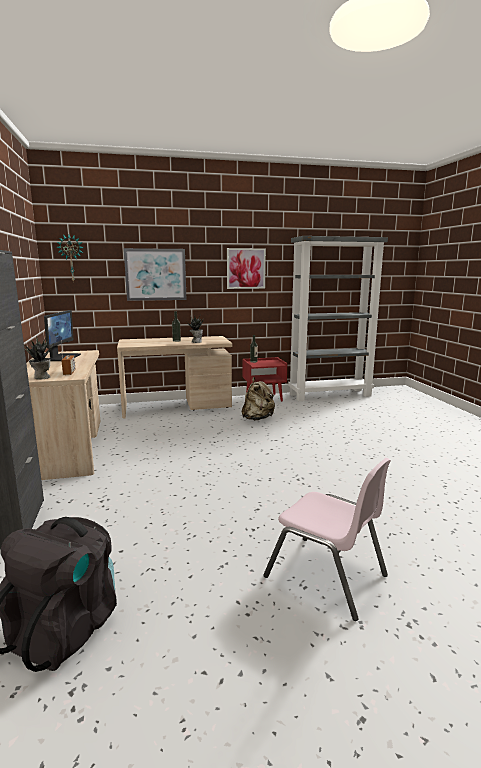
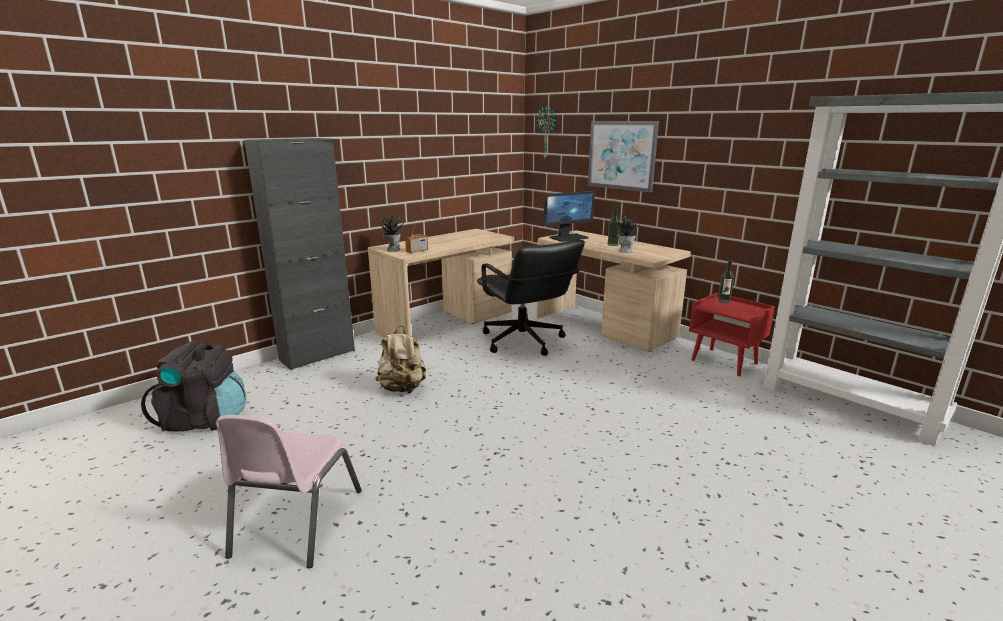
camera: 60 degrees right, 5 degrees up
(63, 357) = (467, 237): monitor -> monitor (568, 237)
(160, 432) = (526, 343): none -> black office chair
(246, 268) = (743, 152): picture -> none
(257, 419) = (643, 378): beige backpack -> beige backpack (402, 388)

